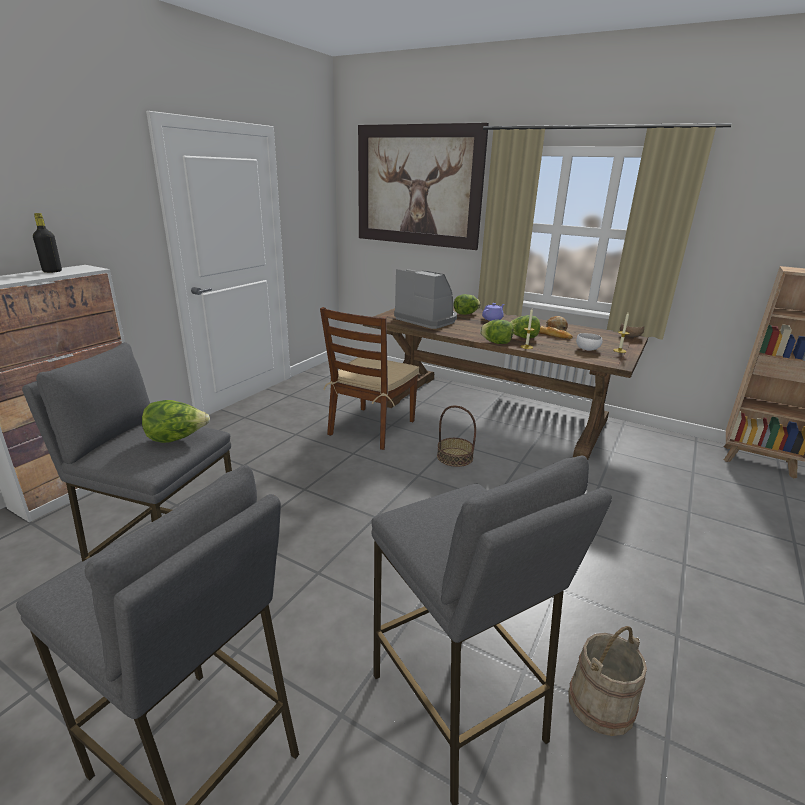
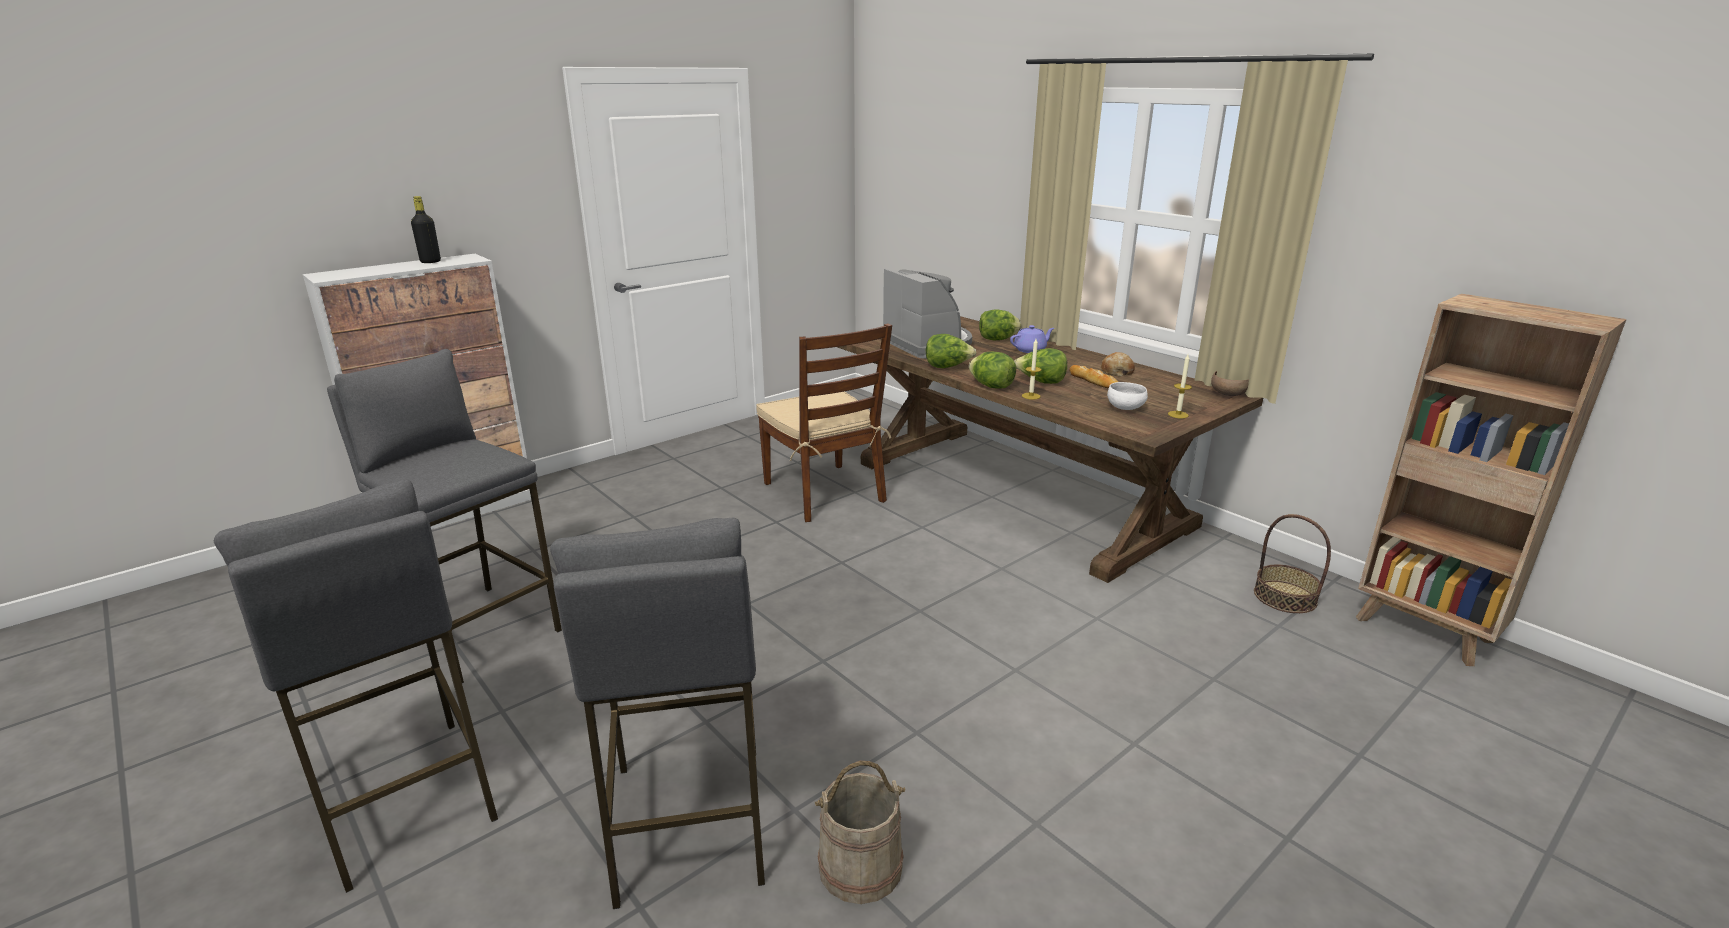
camera: 20 degrees right, 0 degrees up
(177, 439) = (472, 461): lettuce -> lettuce (948, 367)
(371, 428) = (824, 492): brown chair -> brown chair turned 75 degrees counterclockwise
(418, 186) = (951, 145): picture -> none
(454, 457) = (910, 547): basket -> basket (1284, 597)

